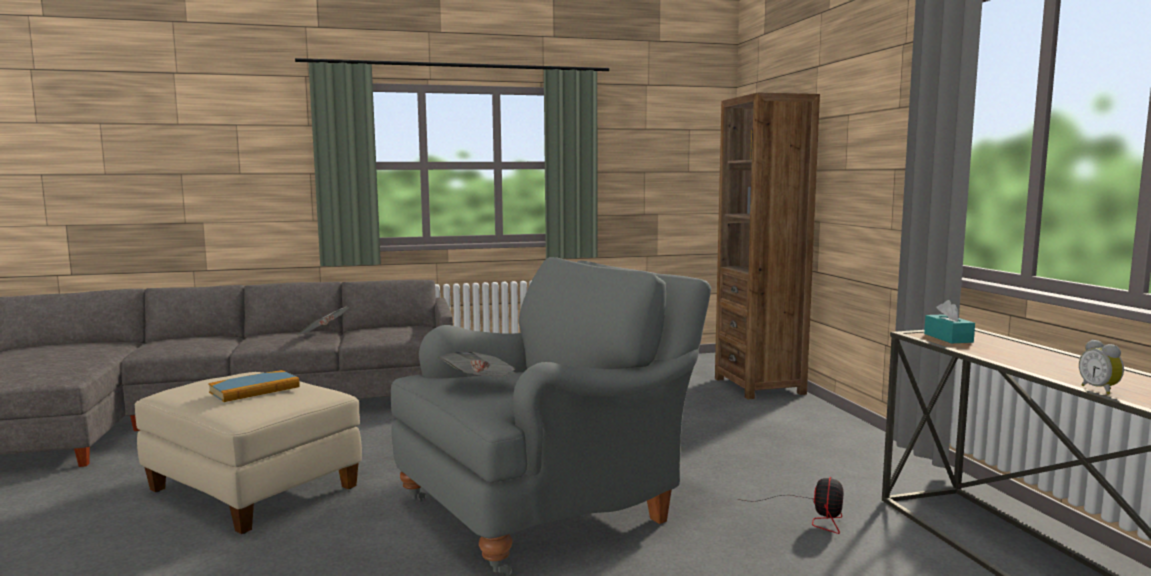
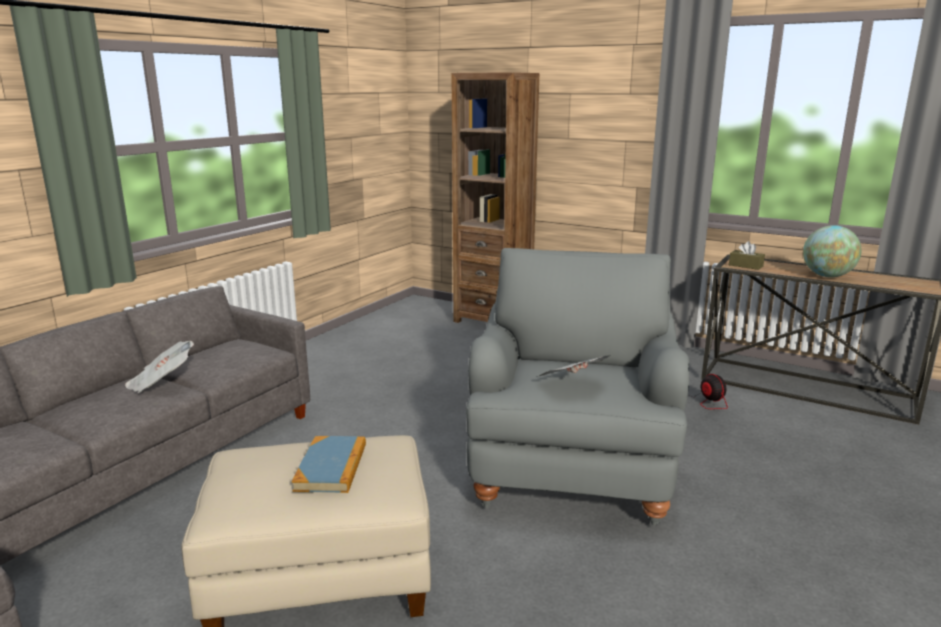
camera: 45 degrees left, 10 degrees up
(948, 338) = (745, 266): turquoise tissue box -> brown tissue box
(1038, 365) = (827, 276): none -> globe
(1100, 390) = (884, 286): alarm clock -> none

